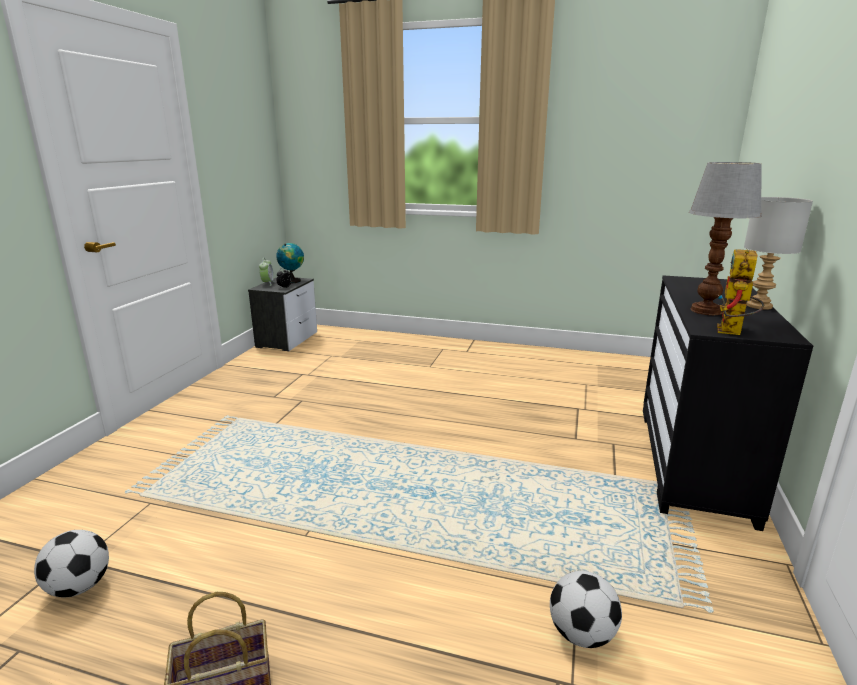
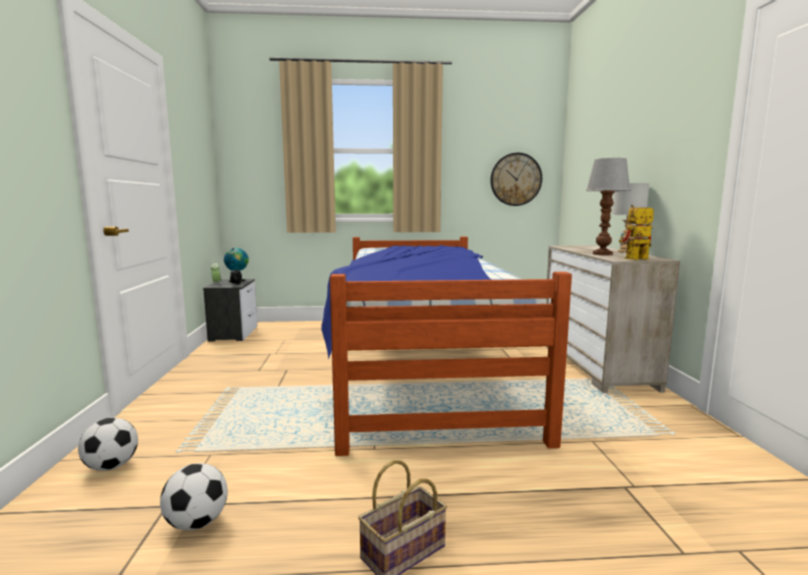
camera: 20 degrees left, 10 degrees down
(451, 420) = (420, 366): none -> bed
(581, 634) = (615, 460): football -> football (111, 466)
(660, 161) = (515, 179): none -> wall clock
(693, 460) = (596, 365): black dresser -> beige dresser
(732, 332) = (633, 259): toy robot -> toy robot turned 75 degrees clockwise

